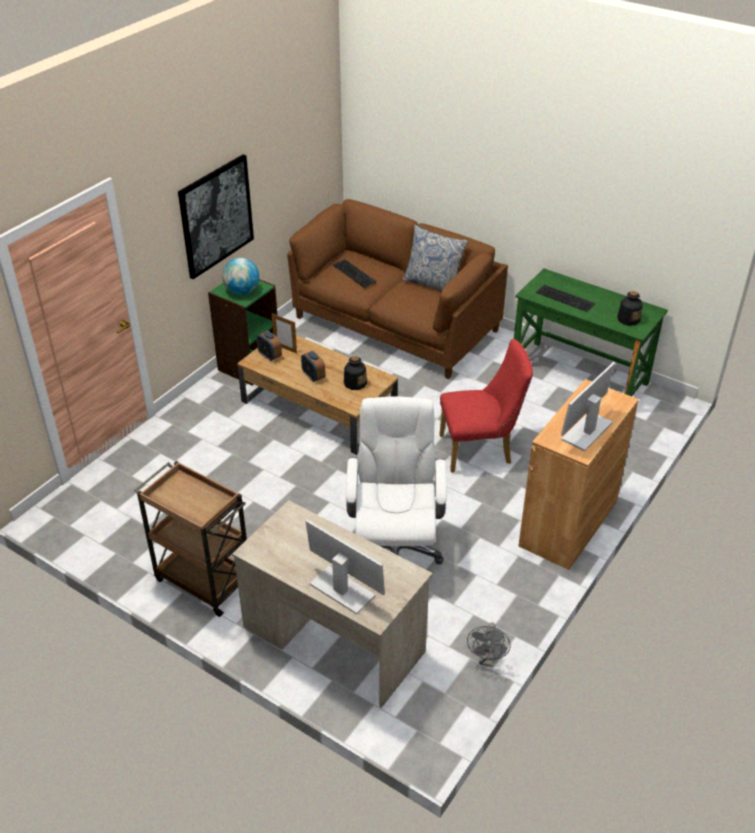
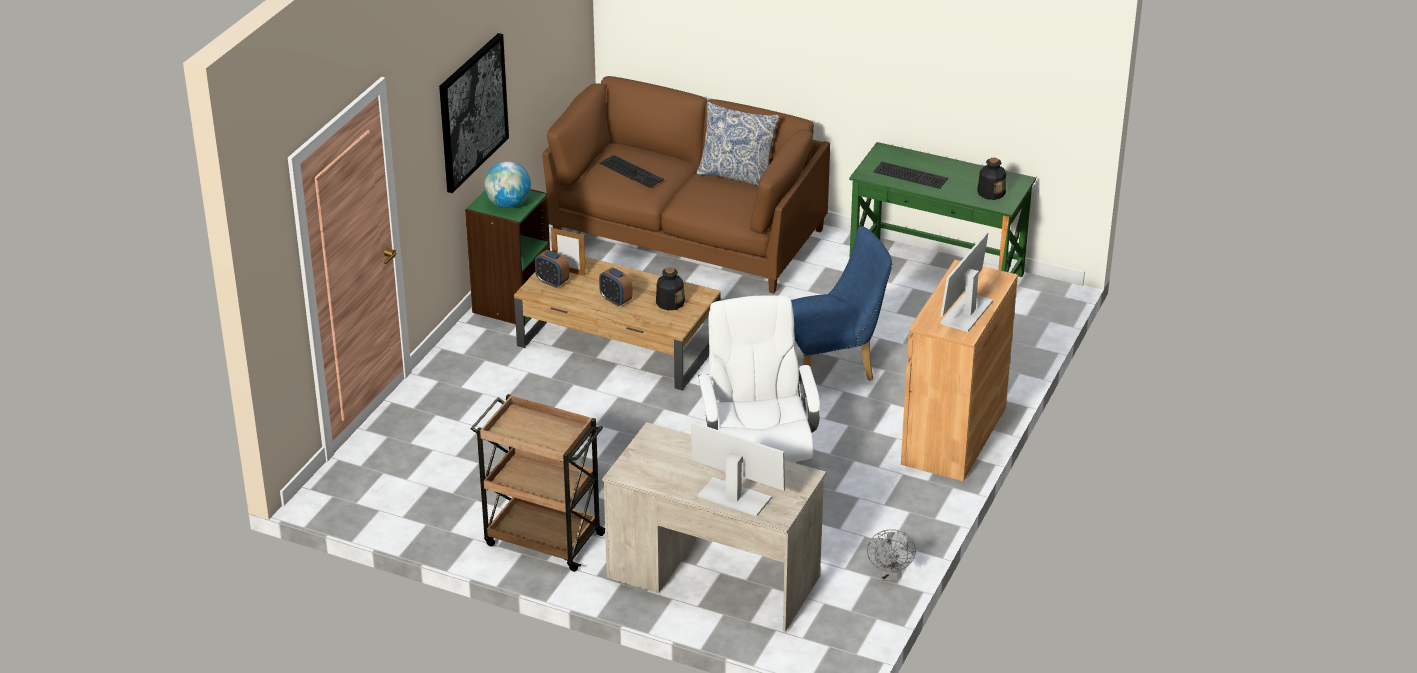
camera: 10 degrees left, 5 degrees down
(481, 450) = (833, 369): red chair -> blue chair

